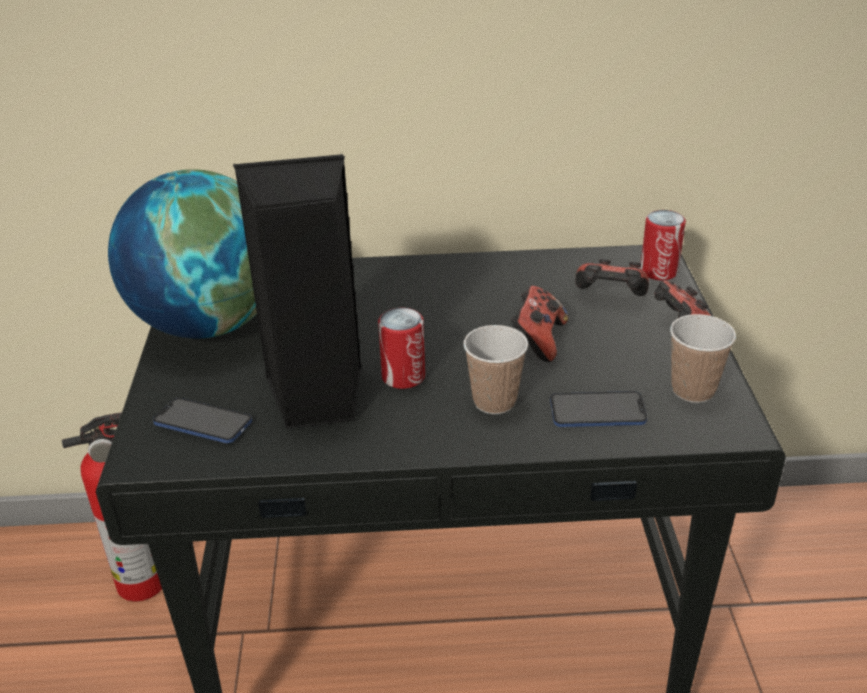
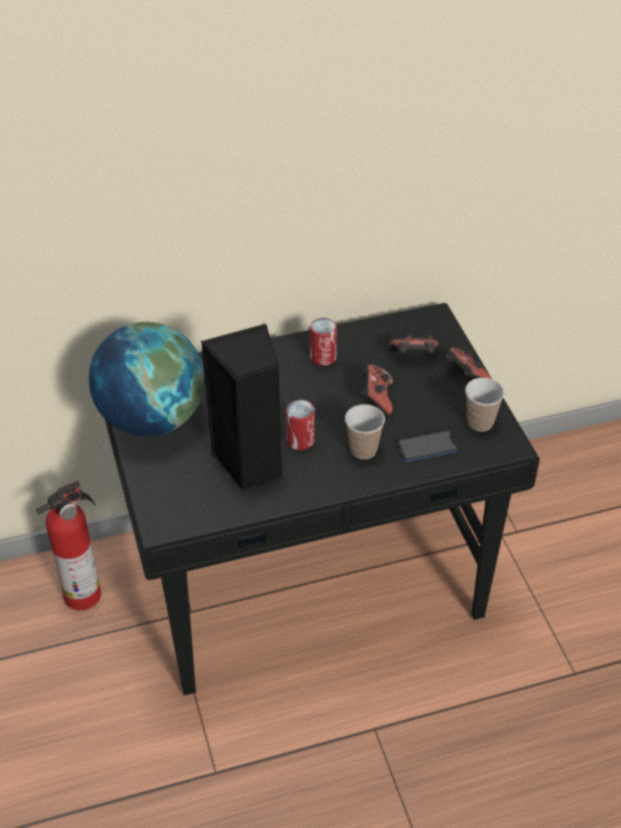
camera: 15 degrees left, 10 degrees up
(203, 423) = (187, 495): phone -> none
(659, 271) = (440, 329): can -> can (323, 357)

